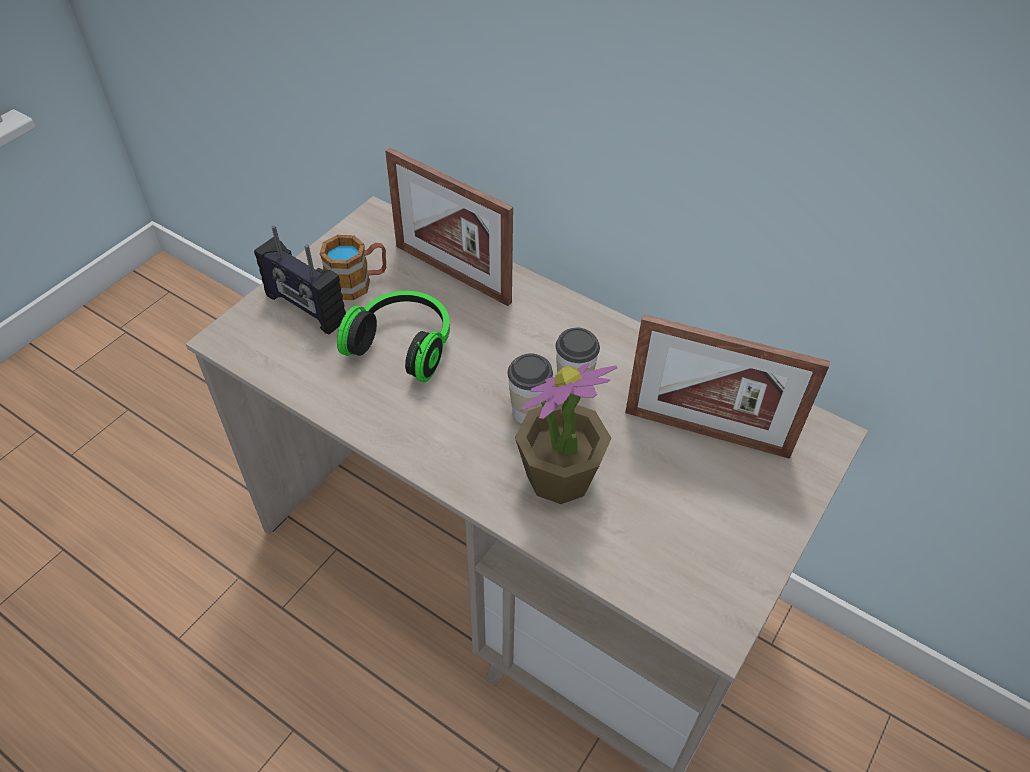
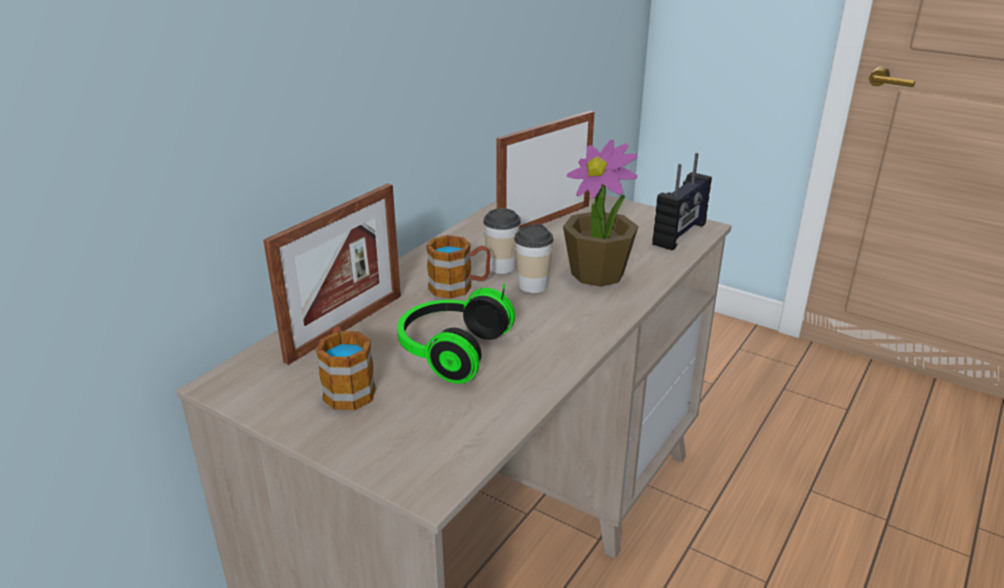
camera: 90 degrees left, 20 degrees down
(305, 308) = (384, 423): radio -> radio (680, 234)
(526, 350) = (459, 287): none -> mug
(706, 432) = (544, 221): picture frame -> picture frame turned 150 degrees counterclockwise

